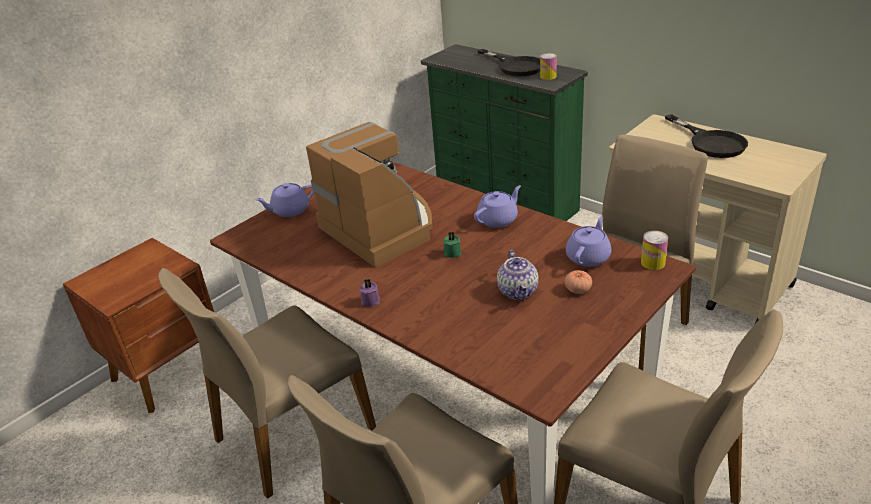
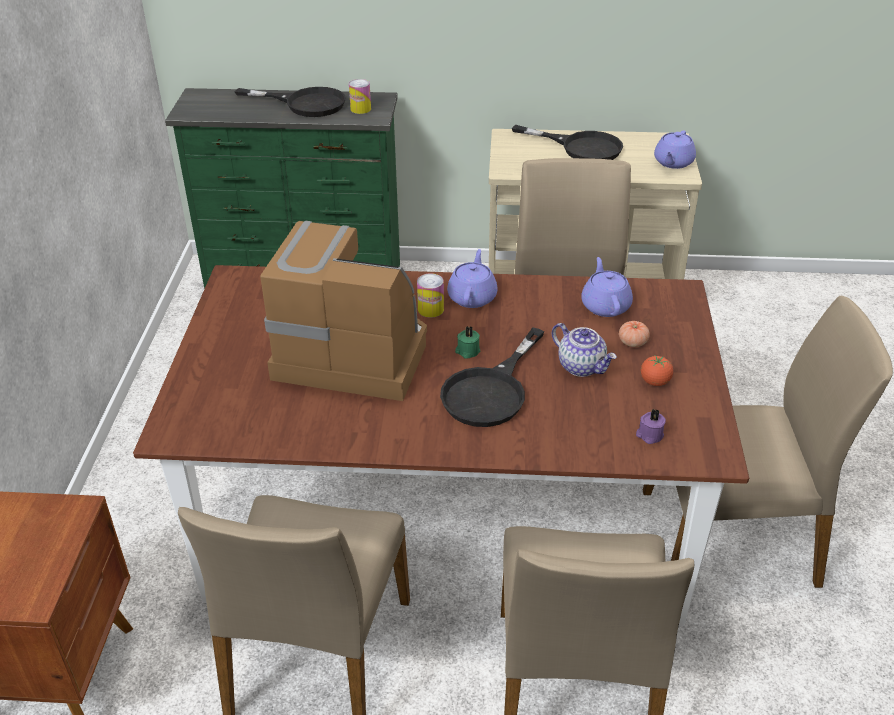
camera: 40 degrees left, 5 degrees up
(289, 210) = (202, 373): purple teapot -> purple teapot (673, 162)
(370, 300) = (443, 440): purple candle -> purple candle (649, 435)
(436, 283) = (491, 391): none -> black frying pan
(560, 323) = (655, 382): none -> tomato
(653, 263) = (666, 290): can -> can (430, 309)

